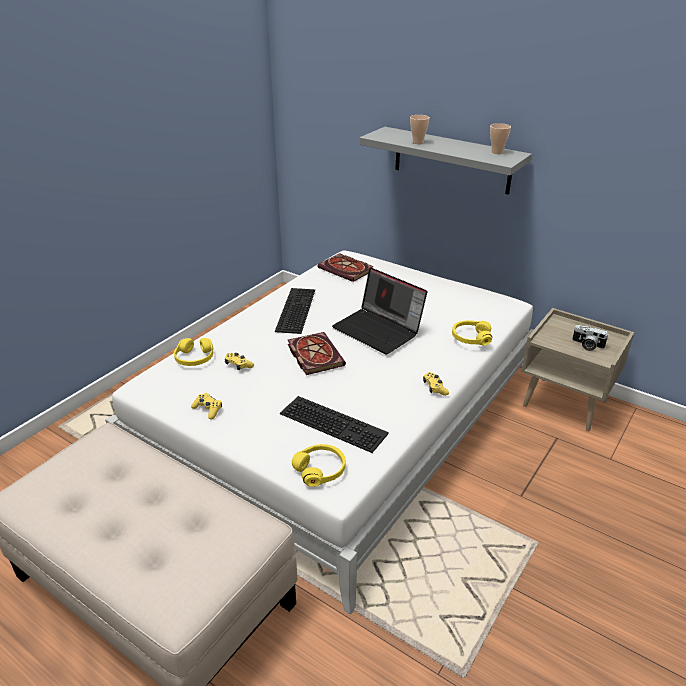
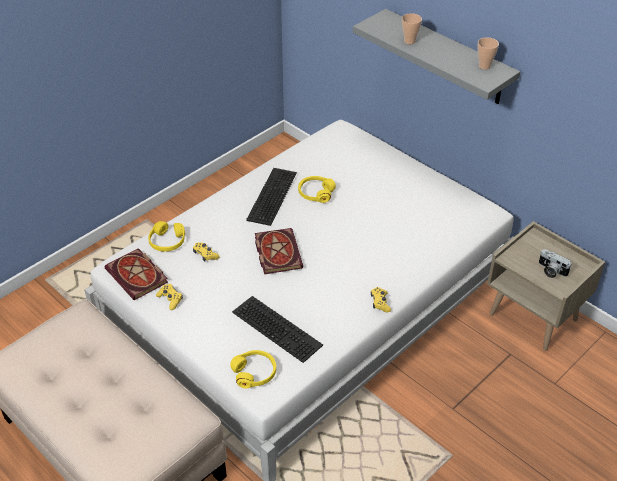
camera: 10 degrees right, 10 degrees up
(347, 270) = (336, 148): book -> book (138, 276)
(379, 330) = (346, 230): laptop -> none
(471, 338) = (433, 251): yellow headphones -> yellow headphones (316, 193)

